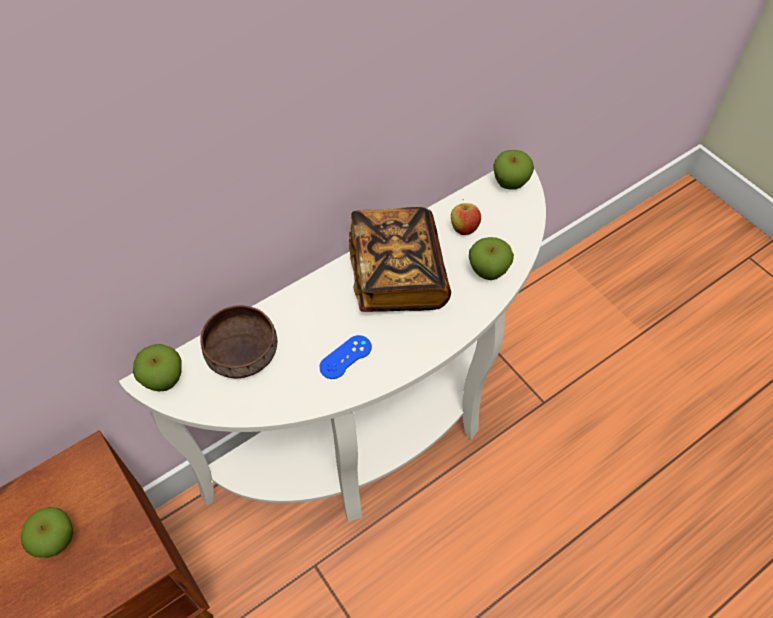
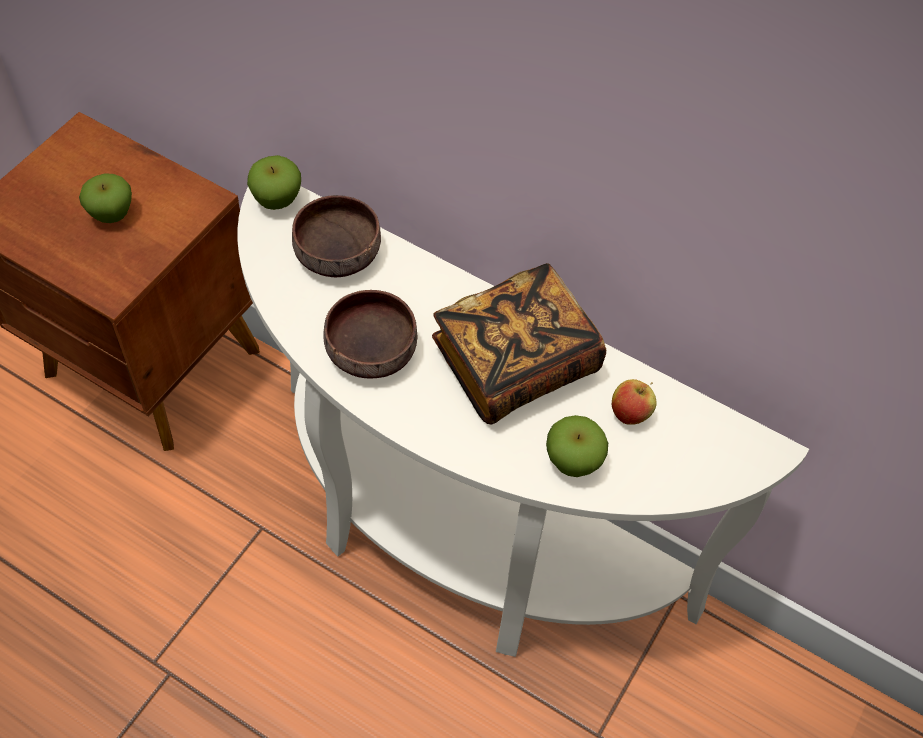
camera: 65 degrees right, 0 degrees up
(345, 357) = (373, 350): blue game controller -> brown bowl
(510, 183) = (742, 447): apple -> none

